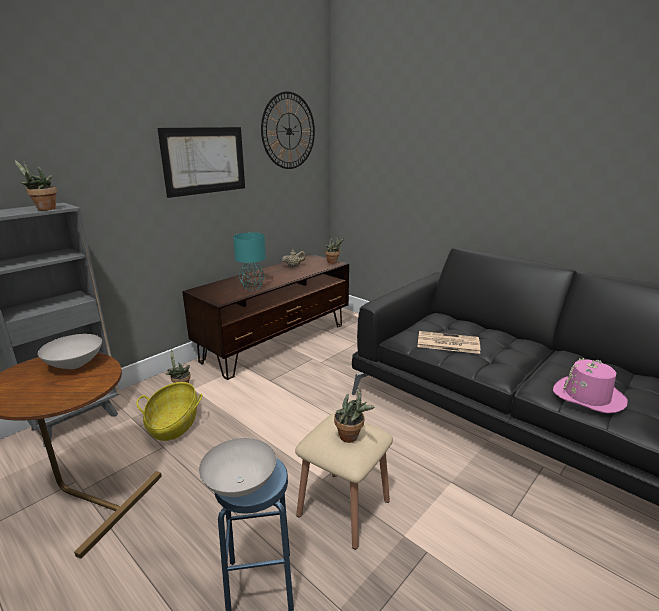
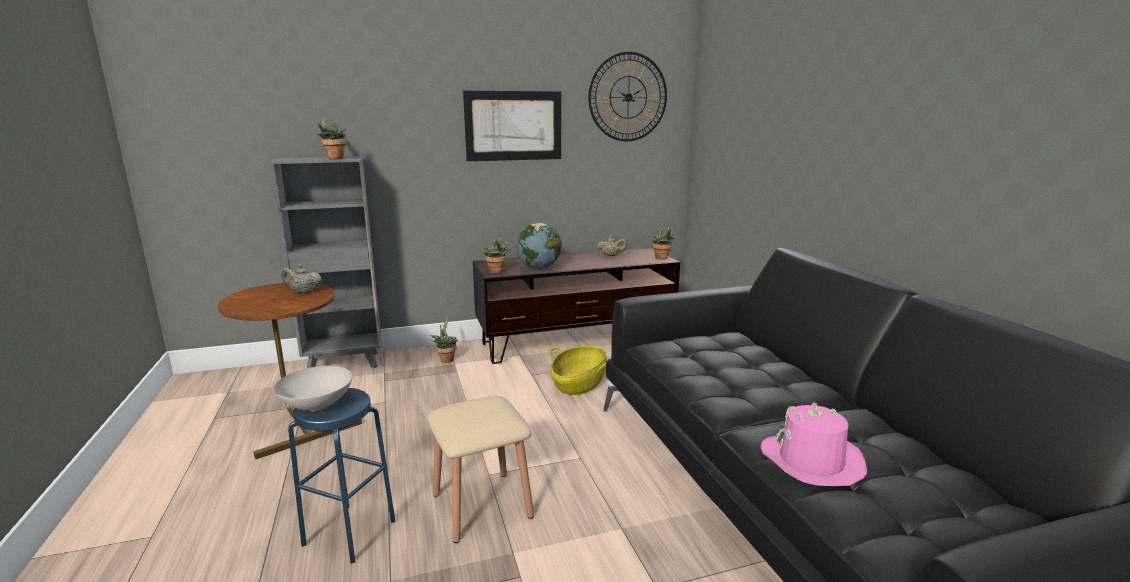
camera: 30 degrees right, 5 degrees down
(74, 365) = (303, 292): white bowl -> beige teapot
(174, 424) = (410, 387): basket -> basket (579, 384)
(252, 287) = (539, 267): turquoise table lamp -> globe
(351, 437) = (479, 416): potted plant -> potted plant (497, 272)
(447, 343) = (699, 362): newspaper -> none

